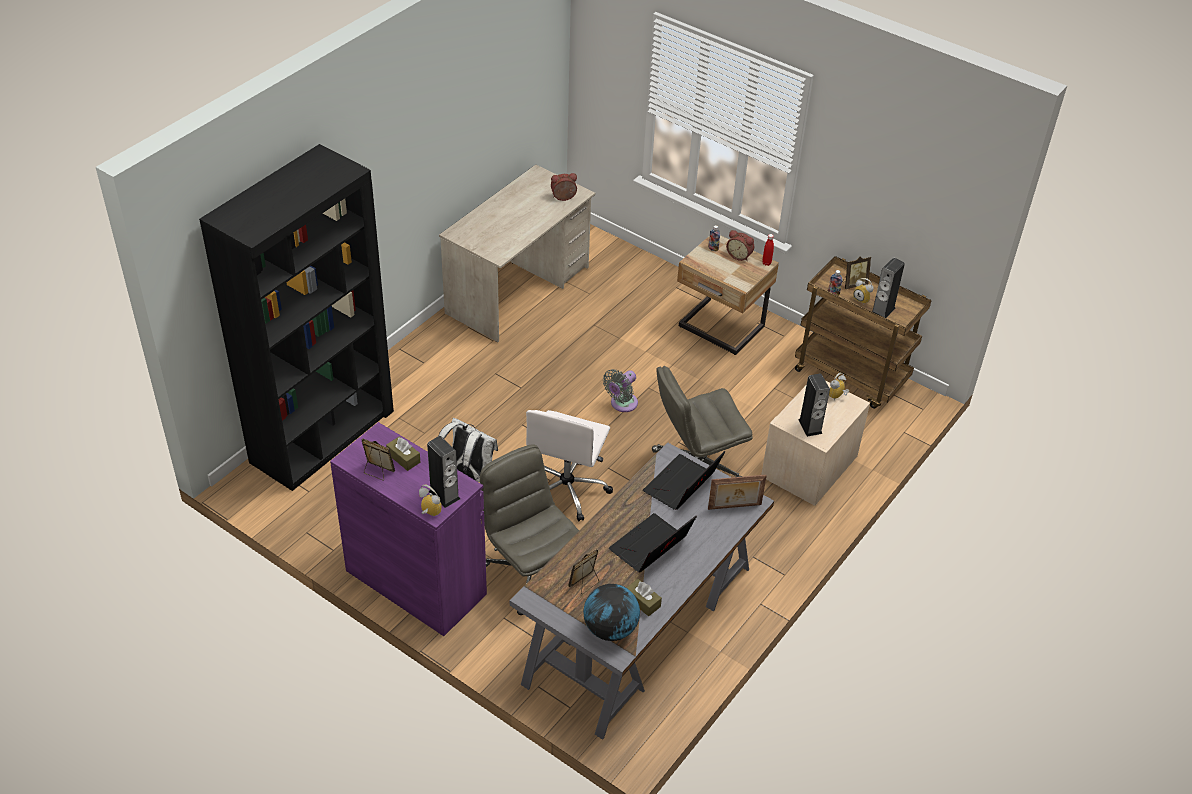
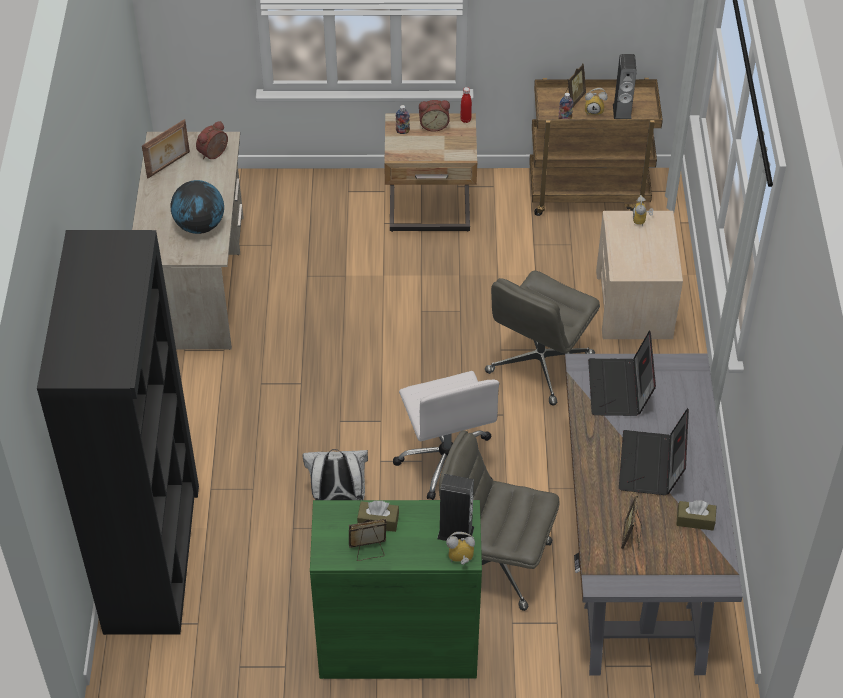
camera: 35 degrees left, 5 degrees up
(416, 582) = (398, 644): purple cabinet -> green cabinet
(610, 629) = (695, 564): globe -> globe (200, 226)
(622, 404) = (413, 343): grey fan -> none
(734, 507) = (682, 381): picture frame -> picture frame (169, 165)
(810, 426) = (646, 263): speaker -> none

